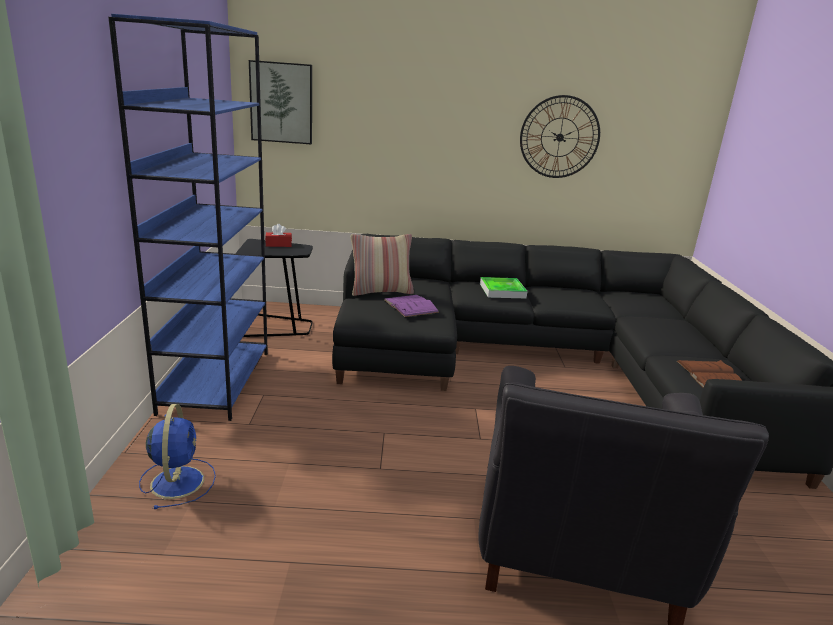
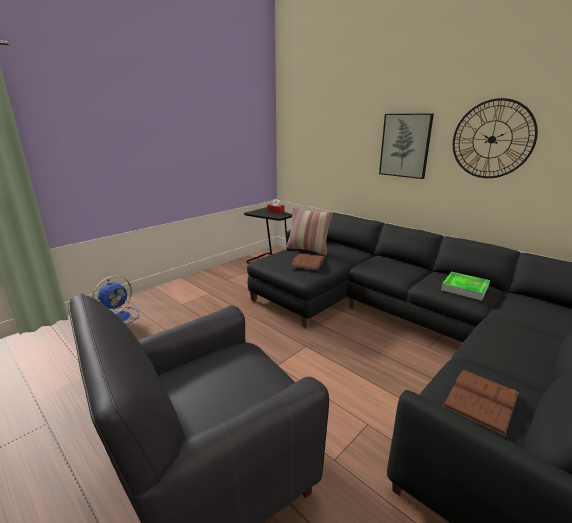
camera: 45 degrees right, 0 degrees up
(216, 381) = (202, 280): blue bookcase -> none
(281, 103) = (297, 123): picture -> picture (405, 145)
(410, 306) = (308, 261): purple book -> brown book
(502, 291) = (398, 268): tray -> tray (465, 288)

